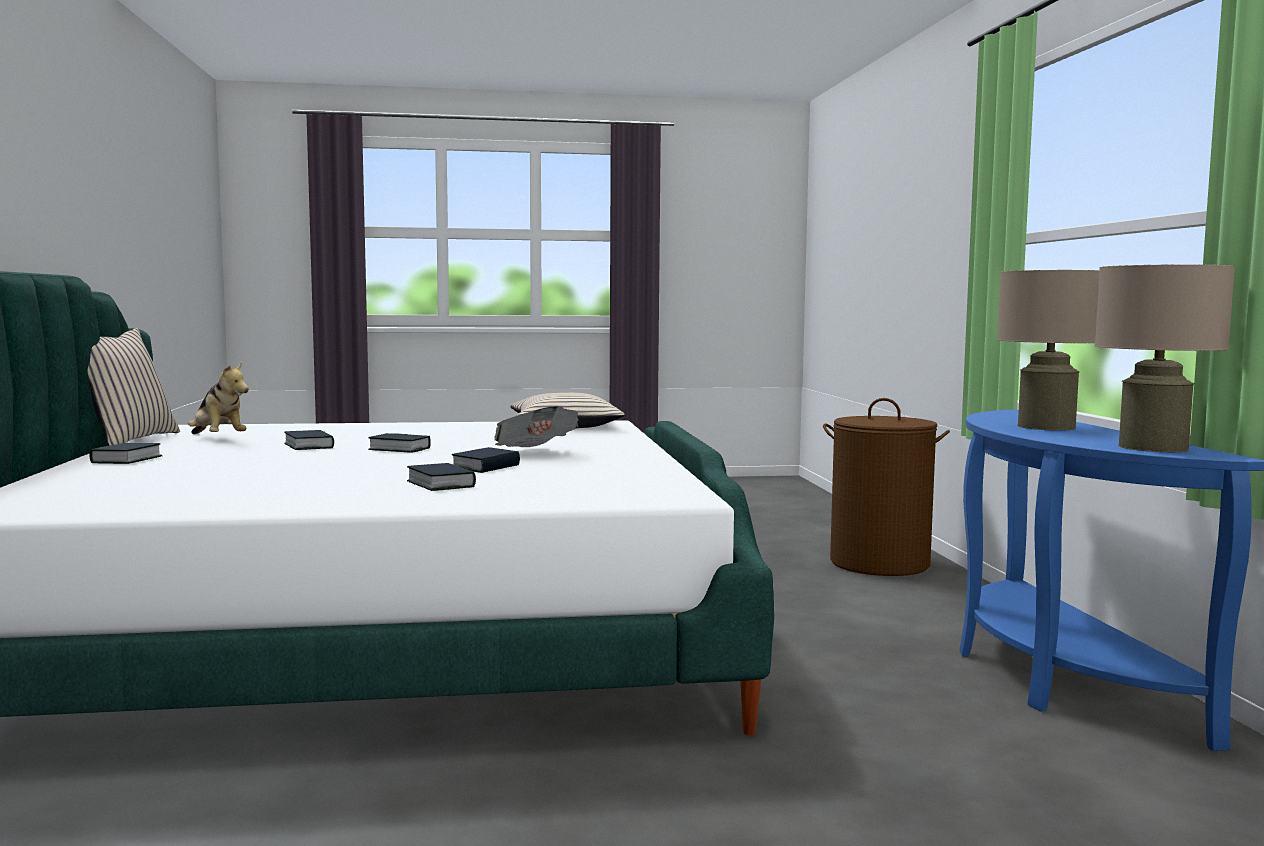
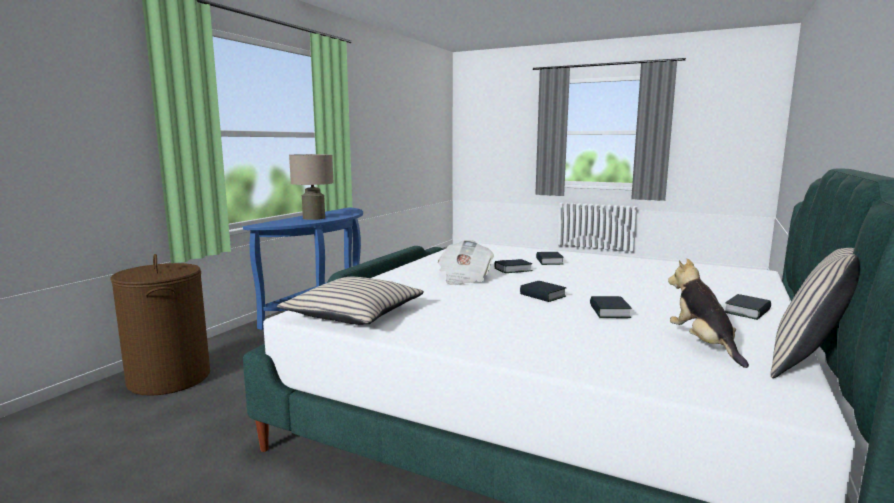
camera: 145 degrees left, 5 degrees up
(1152, 447) = (346, 211): beige table lamp -> none

